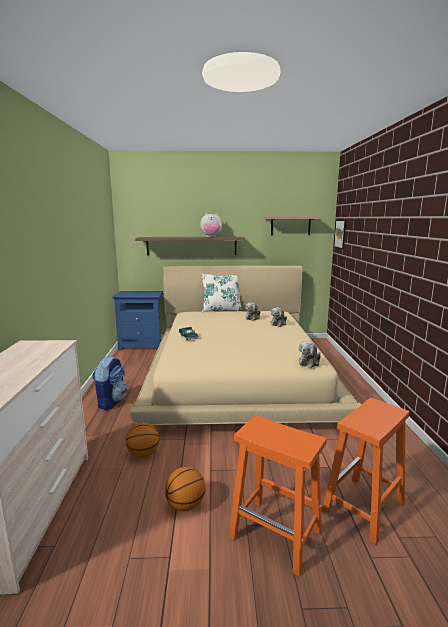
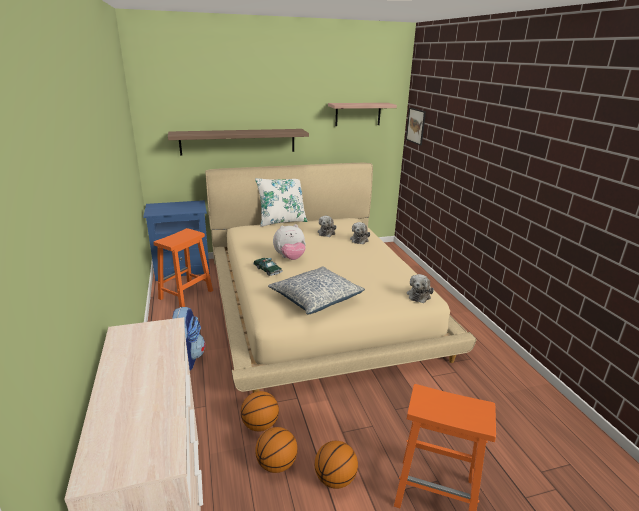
camera: 15 degrees left, 10 degrees up
(141, 485) = (276, 464): none -> basketball
(211, 237) = (266, 132): plush toy -> plush toy (290, 258)
(215, 356) = (316, 298): none -> pillow
(363, 508) = (502, 448): orange stool -> orange stool (185, 295)

